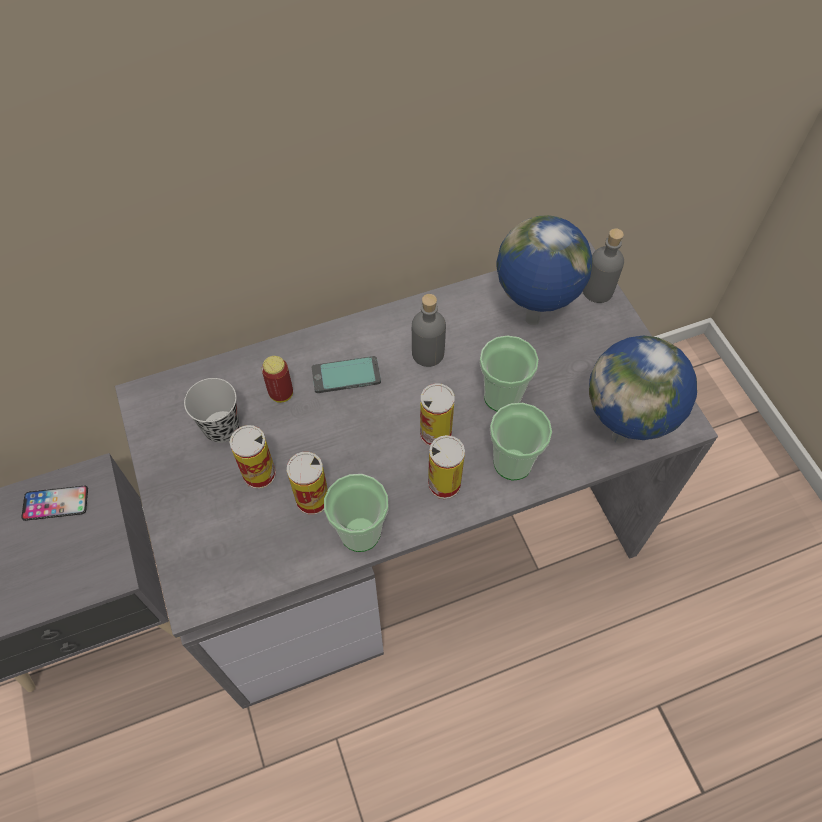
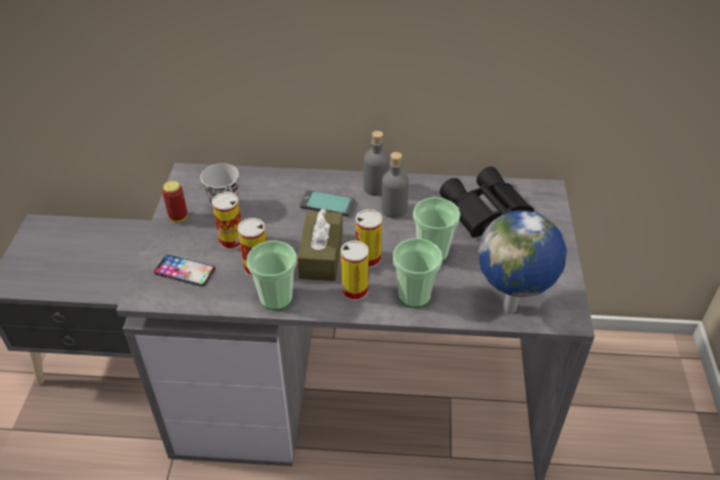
camera: 25 degrees right, 15 degrees down
(55, 503) = (107, 237): phone -> phone (184, 271)
(281, 394) = (276, 200): can -> can (178, 217)
(379, 451) = (321, 255): none -> brown tissue box
(532, 321) = (485, 214): globe -> black binoculars
(597, 291) = (550, 212): grey bottle -> grey bottle (376, 188)

